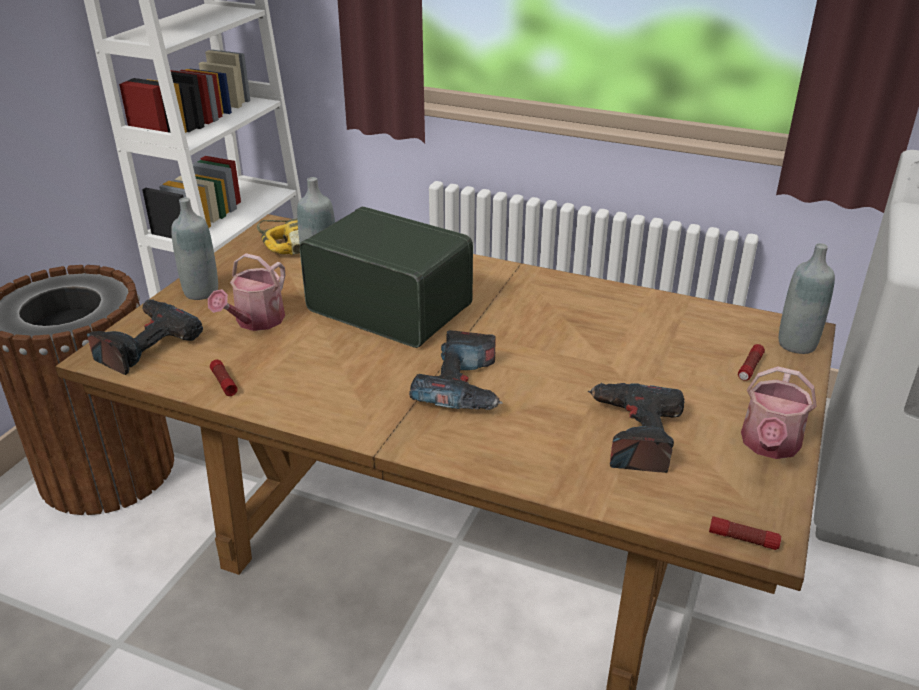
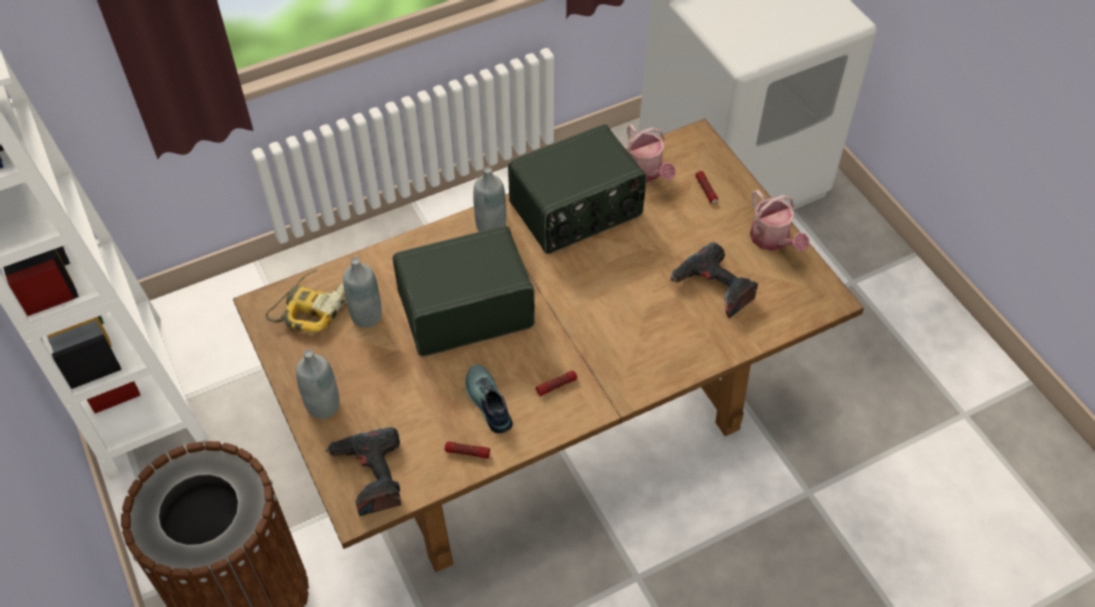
camera: 50 degrees left, 20 degrees up
(255, 322) = (404, 395): watering can -> watering can (646, 173)
(296, 366) = (487, 403): none -> shoe
(463, 387) = (596, 331): power drill -> none
(591, 309) = (577, 211): none -> radio
(743, 539) = (823, 308): flashlight -> flashlight (556, 386)
(797, 344) = (706, 152): grey bottle -> grey bottle (491, 227)

